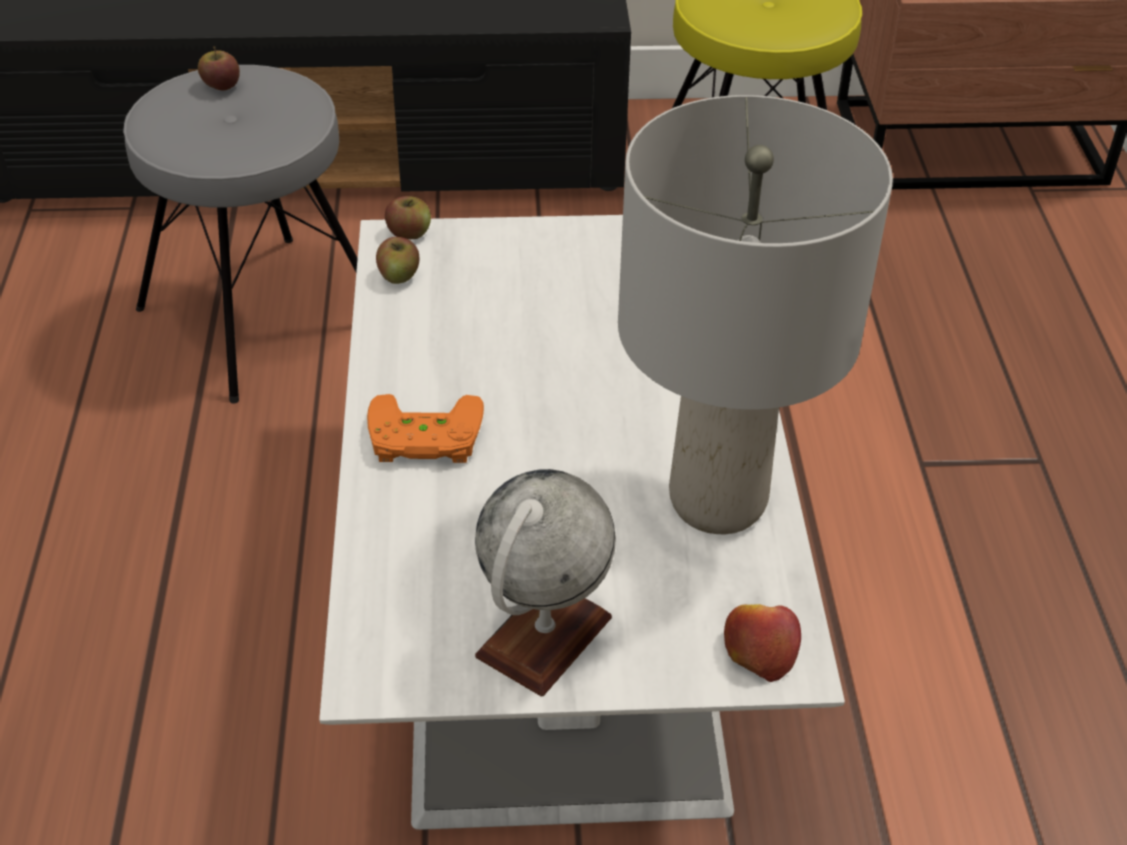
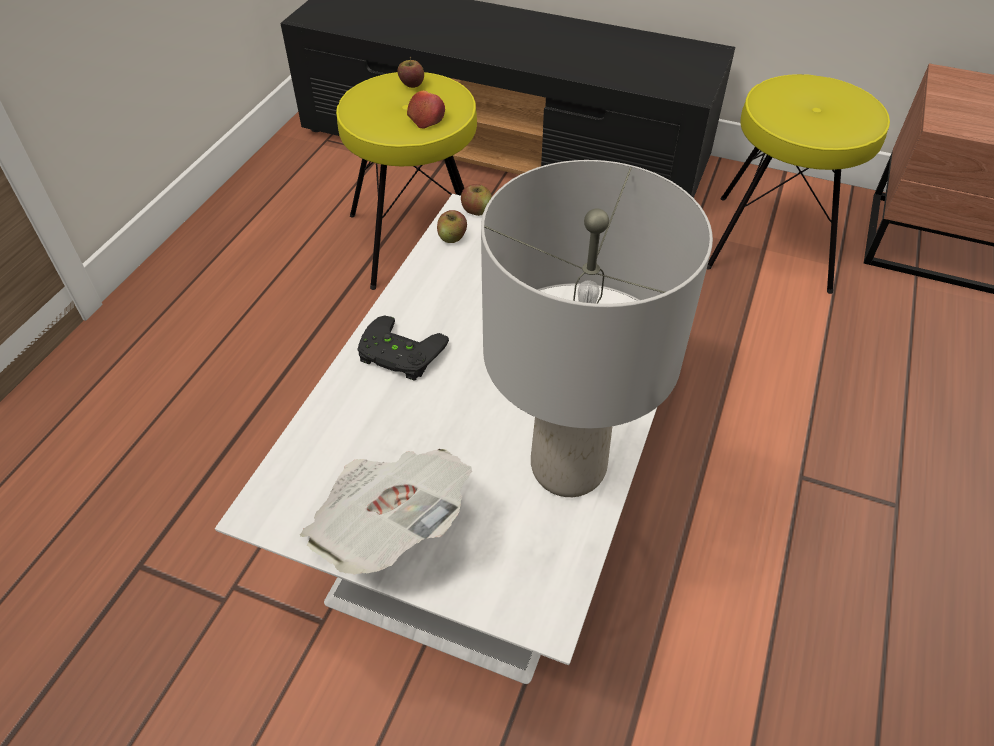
camera: 25 degrees right, 5 degrees up
(263, 314) = (419, 239): grey stool -> yellow stool
(424, 440) = (398, 355): orange game controller -> black game controller
(544, 637) = (388, 526): globe -> newspaper
(760, 649) = (530, 595): apple -> apple (426, 117)

